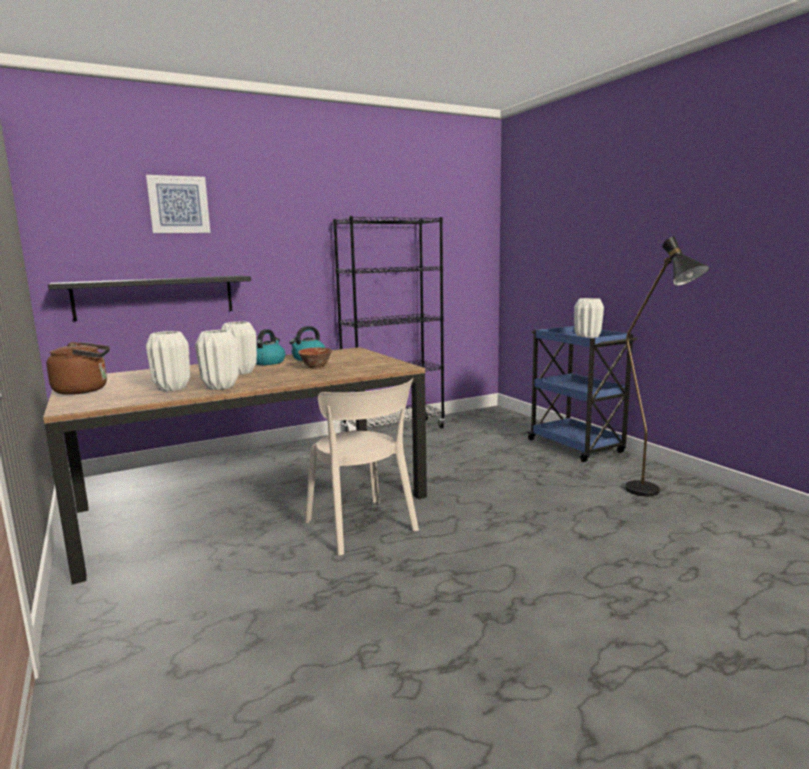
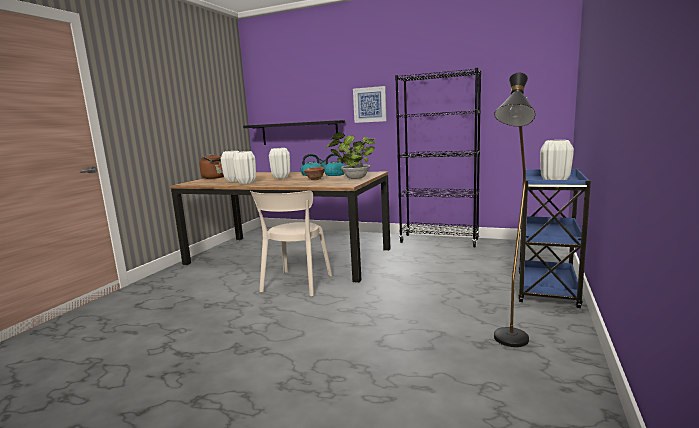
camera: 50 degrees right, 0 degrees up
(178, 205) = (311, 78): picture -> picture (370, 104)
(365, 359) = (354, 178): none -> potted plant

